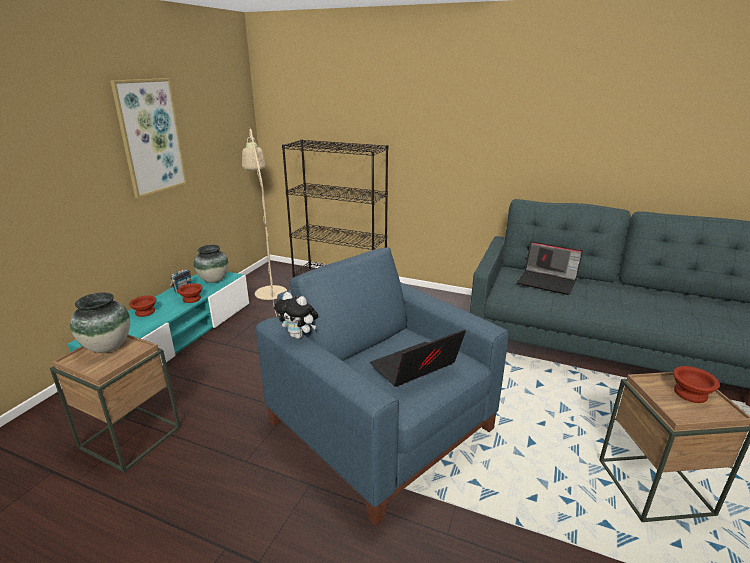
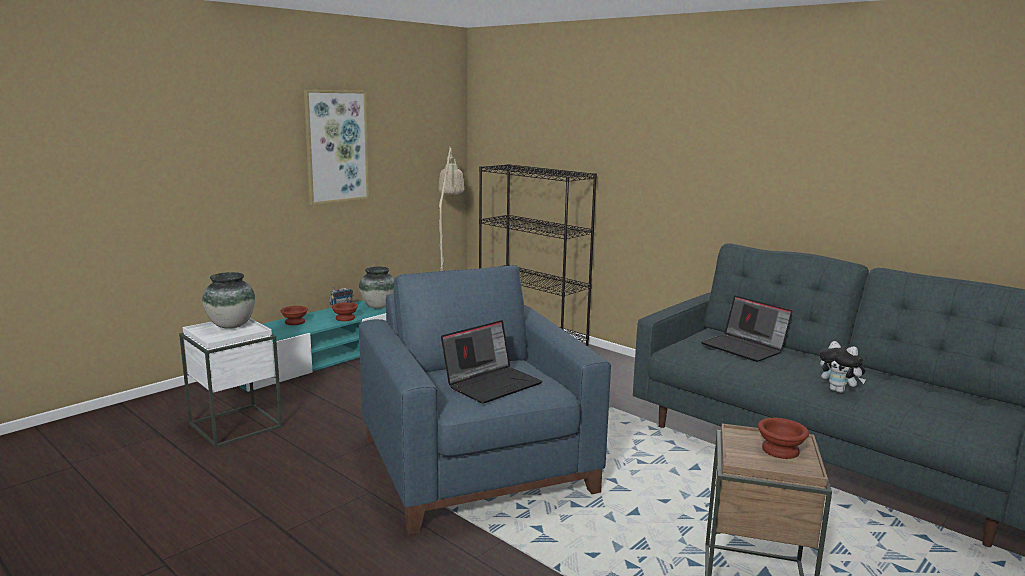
camera: 20 degrees right, 10 degrees down
(131, 437) = (235, 425): brown side table -> white side table
(299, 336) = (389, 333): plush toy -> plush toy (839, 391)
(414, 368) = (492, 383): laptop -> laptop turned 150 degrees clockwise

